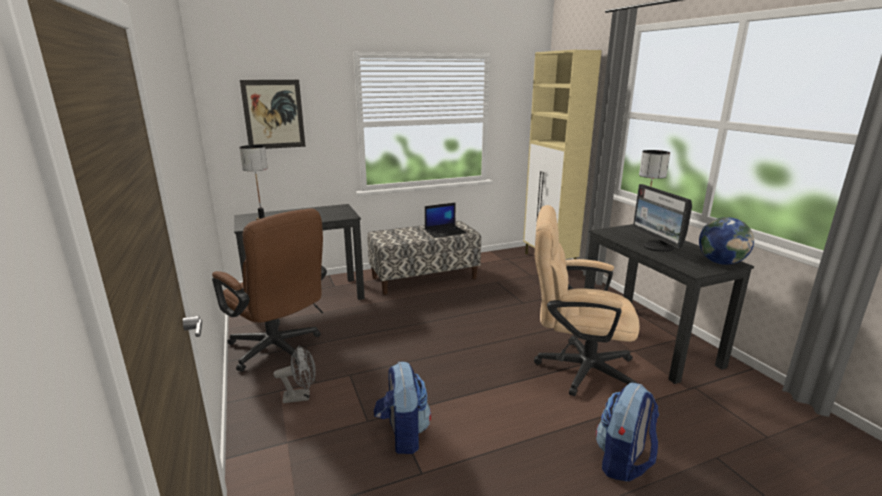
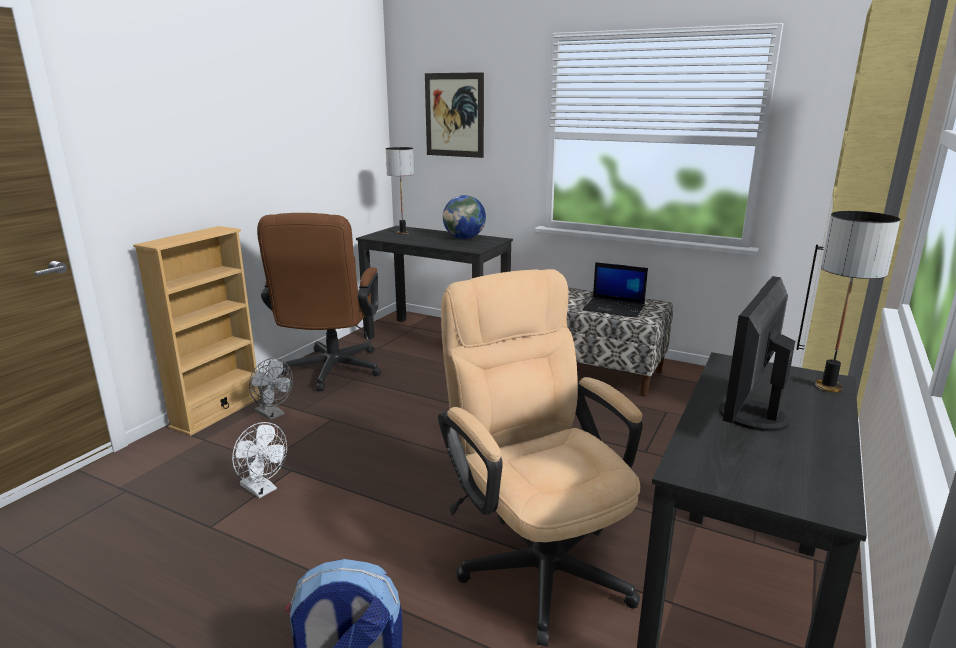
camera: 50 degrees right, 0 degrees up
(250, 422) = (217, 412): none -> beige bookcase
(403, 434) = (262, 490): backpack -> white fan
(721, 262) = (798, 491): globe -> globe (464, 238)

